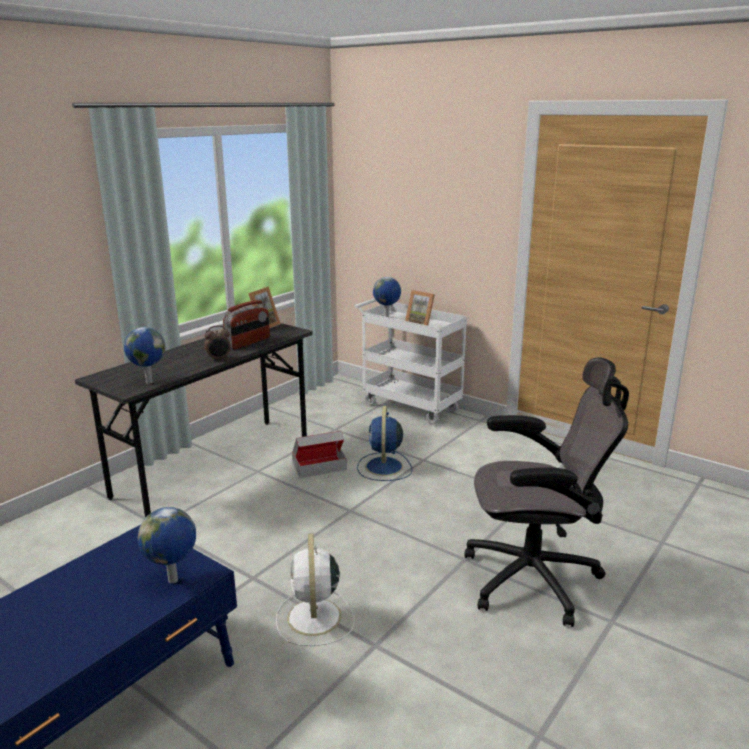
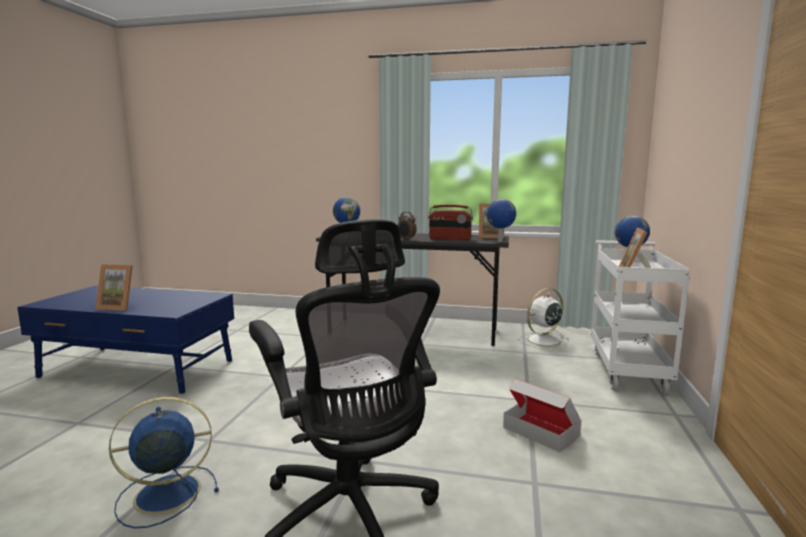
camera: 65 degrees right, 10 degrees down
(108, 625) = (119, 307): none -> picture frame
(174, 581) = (163, 309): globe -> globe (500, 242)
(314, 619) = (238, 408): white fan -> white fan (542, 341)
(319, 466) = (454, 361): cardboard box -> cardboard box (541, 431)
(384, 467) = (487, 385): blue fan -> blue fan (164, 494)

